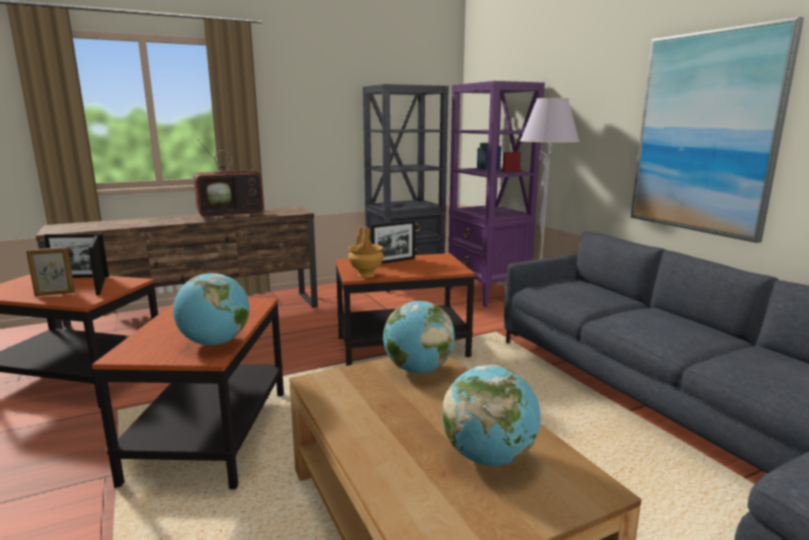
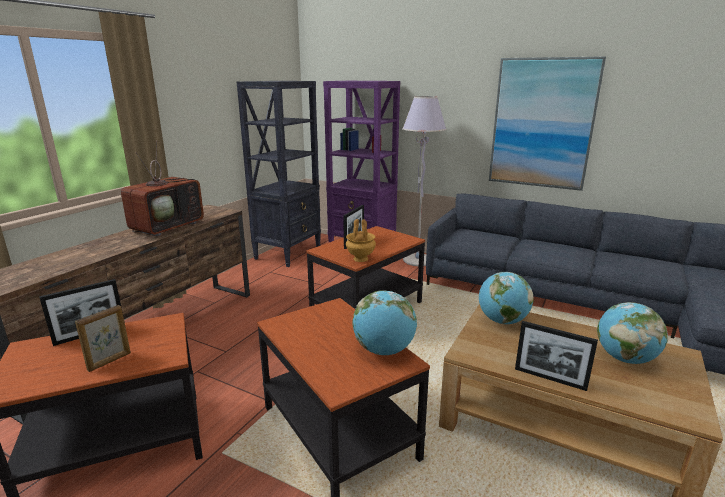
camera: 35 degrees left, 5 degrees up
(100, 286) = (145, 337): picture frame -> picture frame (550, 378)

